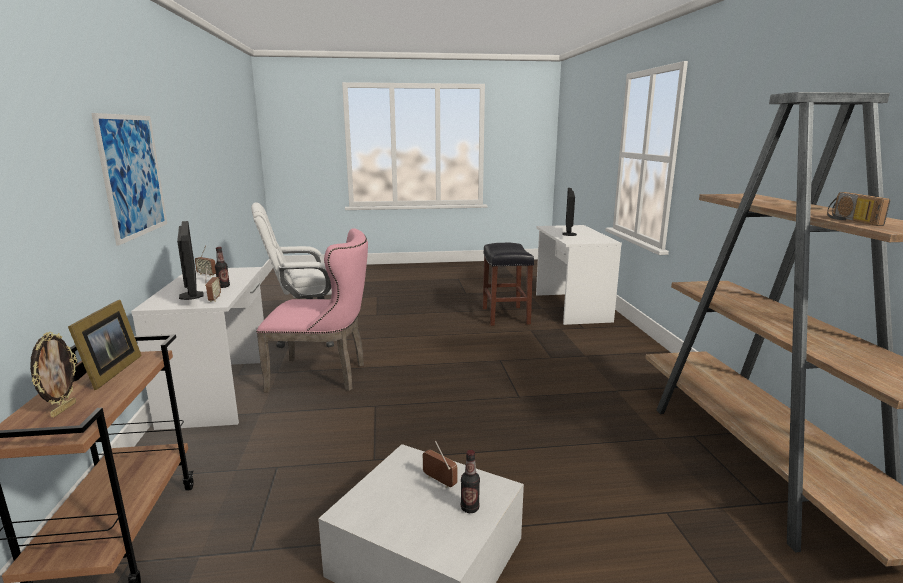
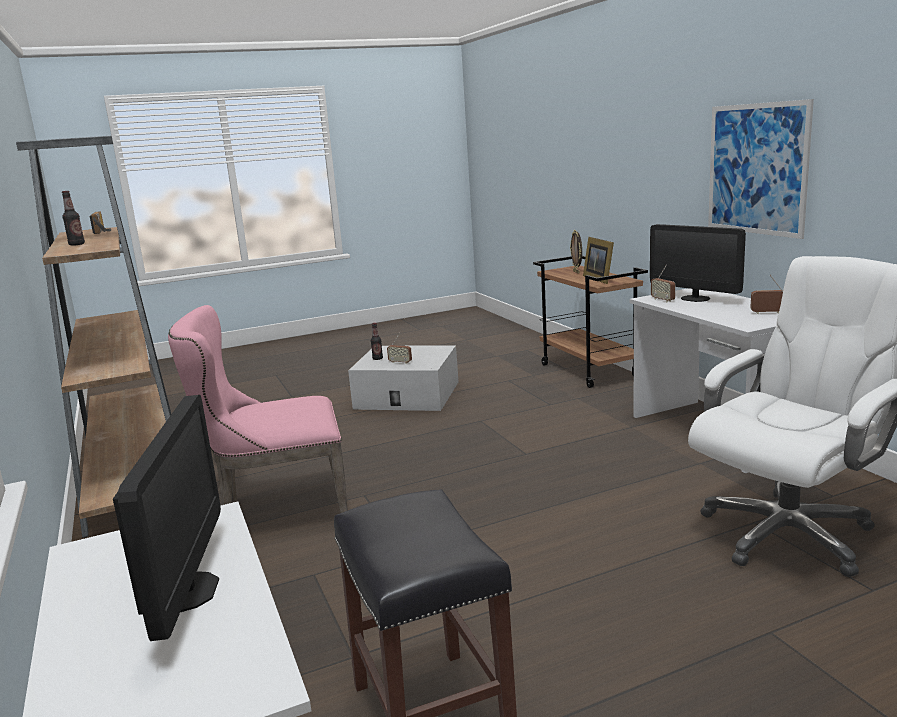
camera: 165 degrees right, 0 degrees up
(223, 286) = (696, 308): bottle -> bottle (77, 244)
(324, 376) = (633, 471): pink chair -> pink chair (276, 512)

